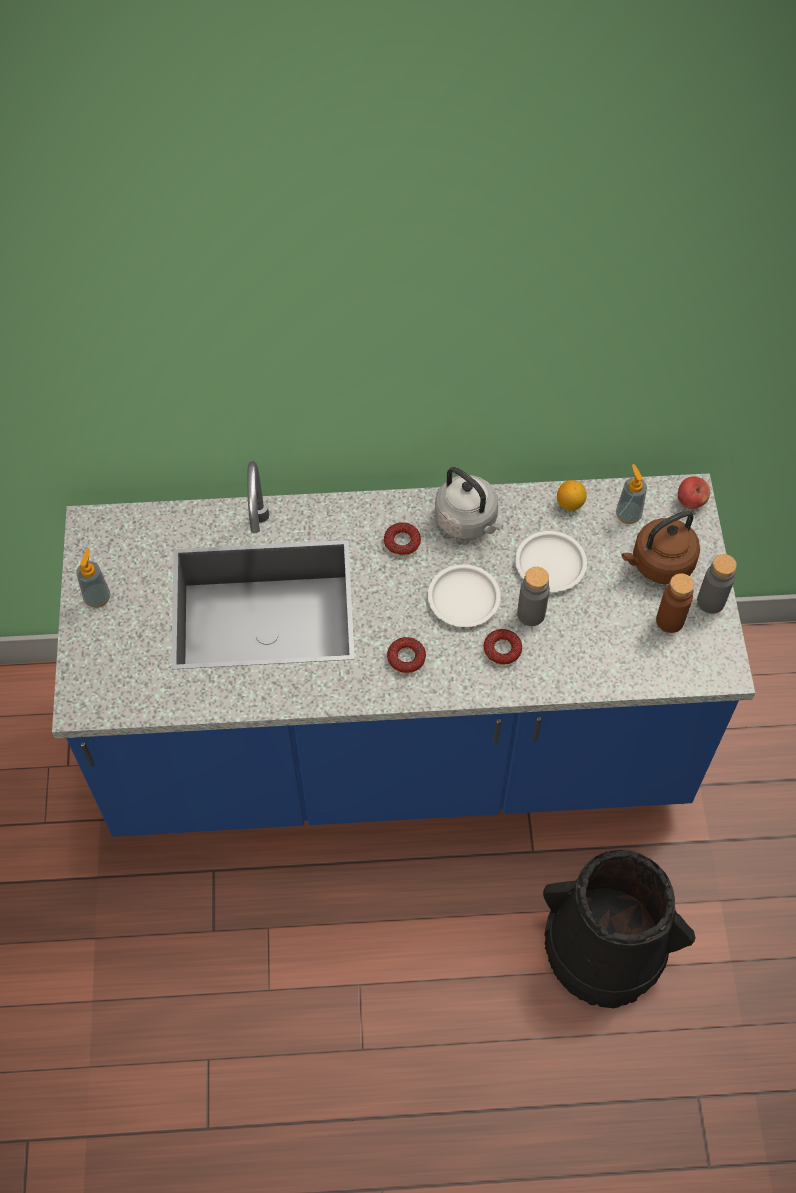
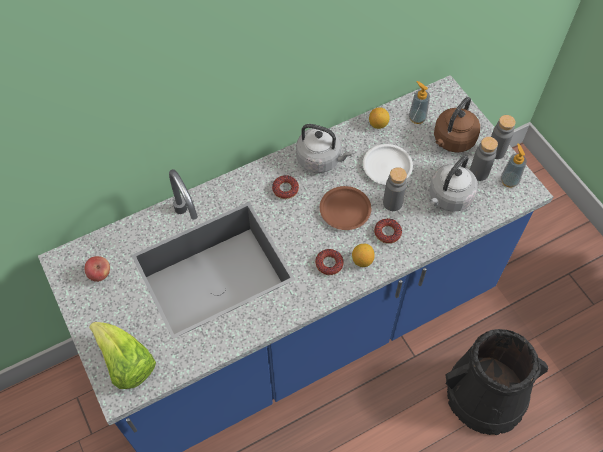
camera: 25 degrees left, 0 degrees up
(97, 598) = (93, 311): soap dispenser -> soap dispenser (509, 181)
(105, 674) = (126, 363): none -> lettuce
(450, 671) = (362, 260): none -> lemon
(463, 598) = (345, 210): white plate -> brown plate
(609, 637) = (448, 198): none -> grey kettle
(670, 620) = (478, 173): brown bottle -> grey bottle
(690, 501) = (449, 95): apple -> apple (100, 274)

